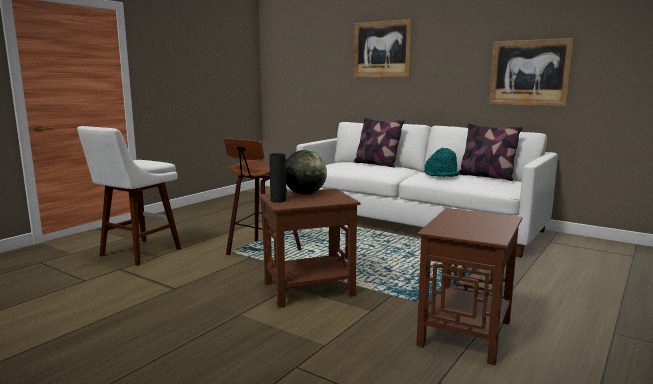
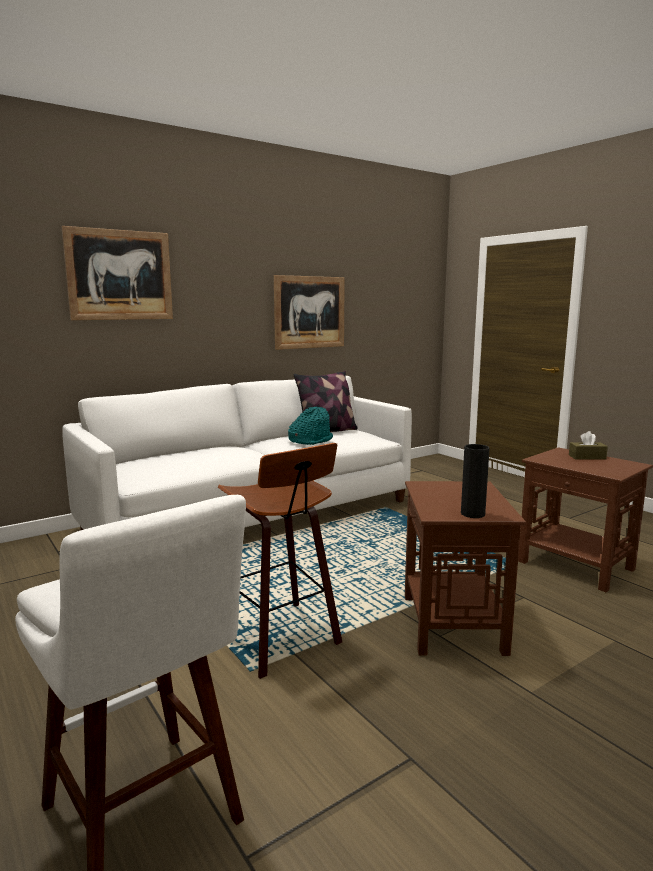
camera: 70 degrees left, 0 degrees up
(304, 193) = (434, 497): globe -> none
(376, 164) = (191, 452): pillow -> none
(492, 224) = (587, 457): none -> brown tissue box

